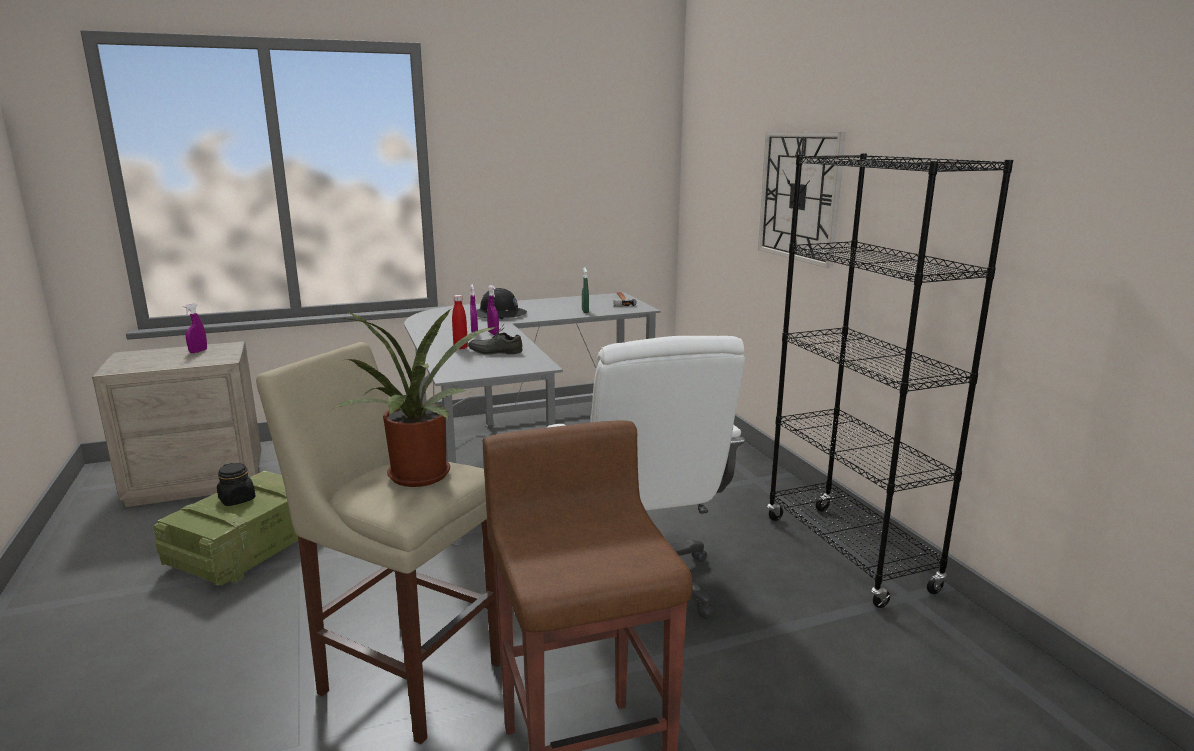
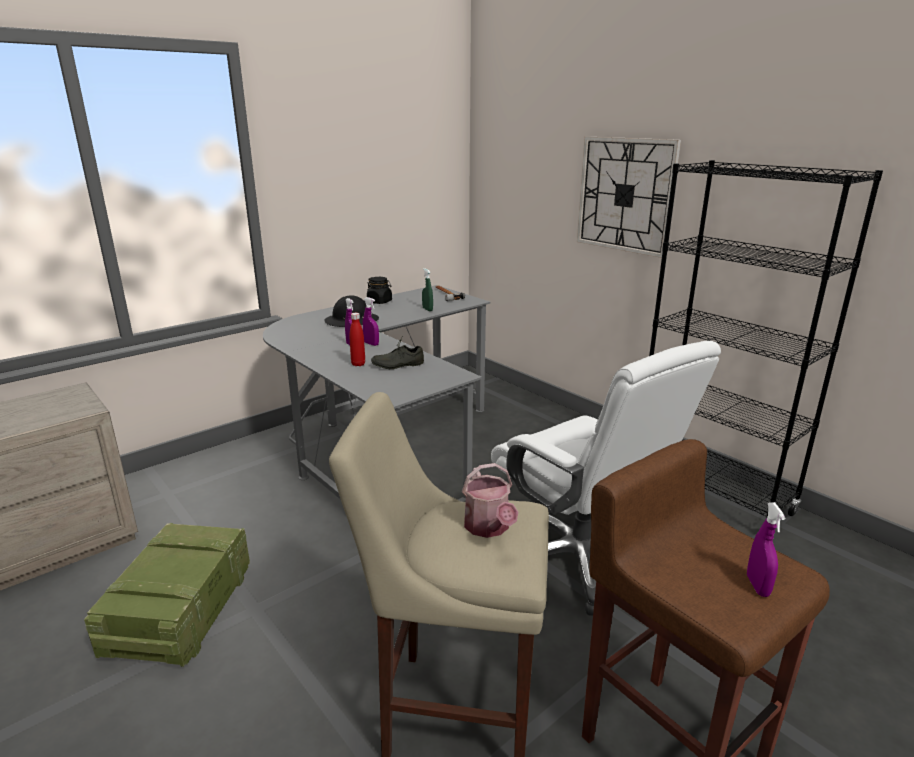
camera: 20 degrees left, 5 degrees up
(198, 351) = (42, 403): purple spray bottle -> purple spray bottle (757, 586)
(237, 499) = (165, 565): black jar -> black jar (379, 302)
(419, 478) = (489, 527): potted plant -> watering can

